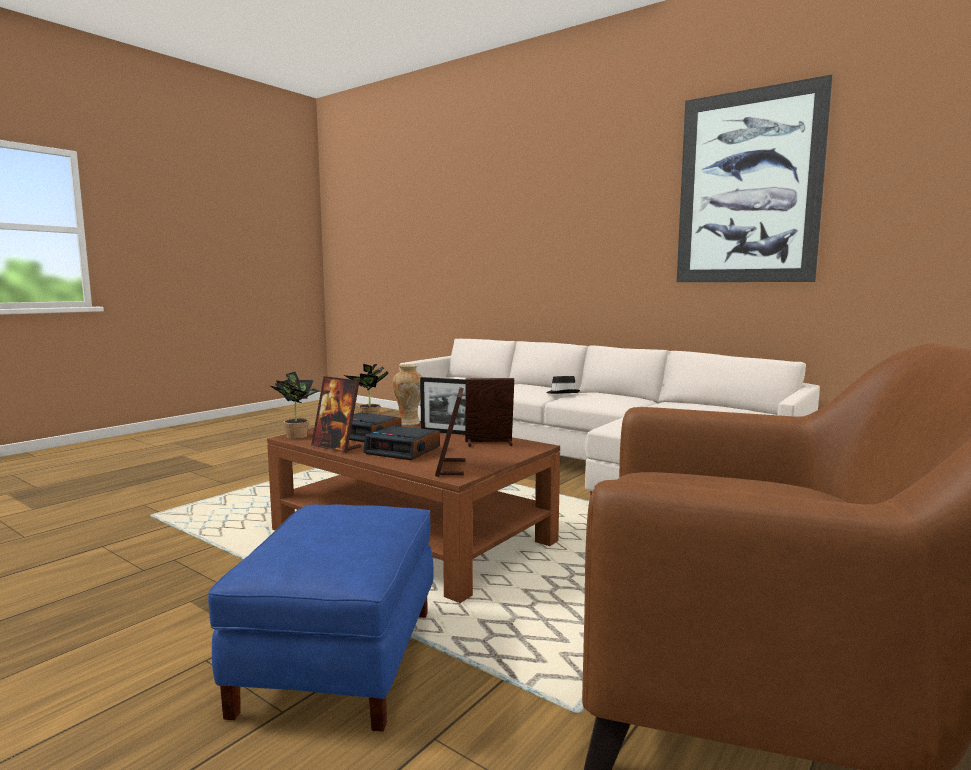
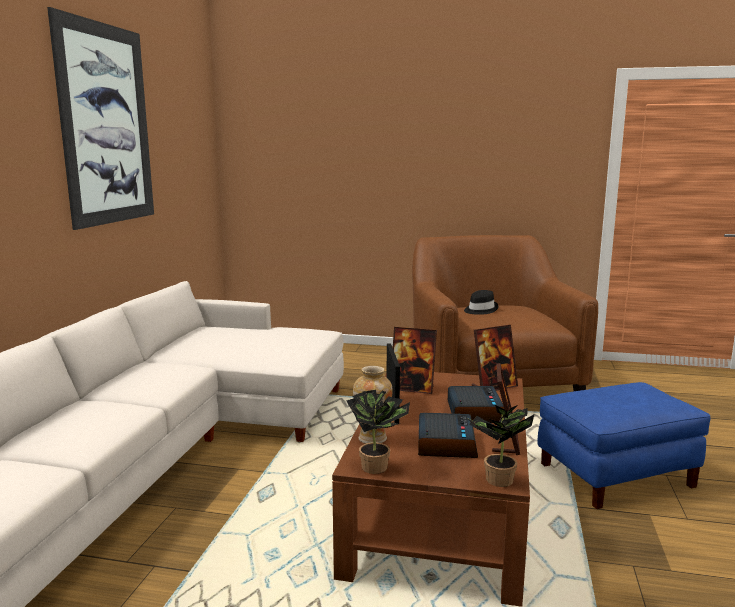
camera: 115 degrees left, 5 degrees up
(489, 443) = (412, 388): picture frame -> picture frame turned 45 degrees counterclockwise
(562, 393) = (124, 396): black hat -> black hat (480, 310)

